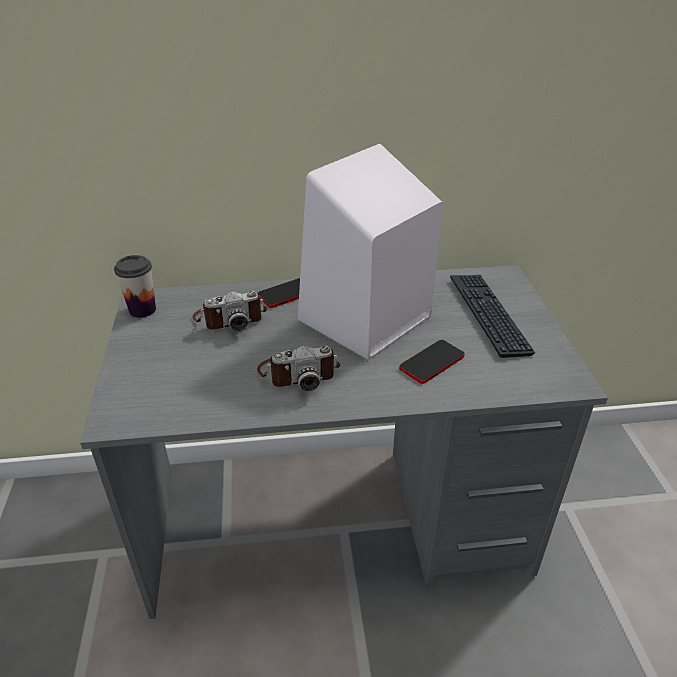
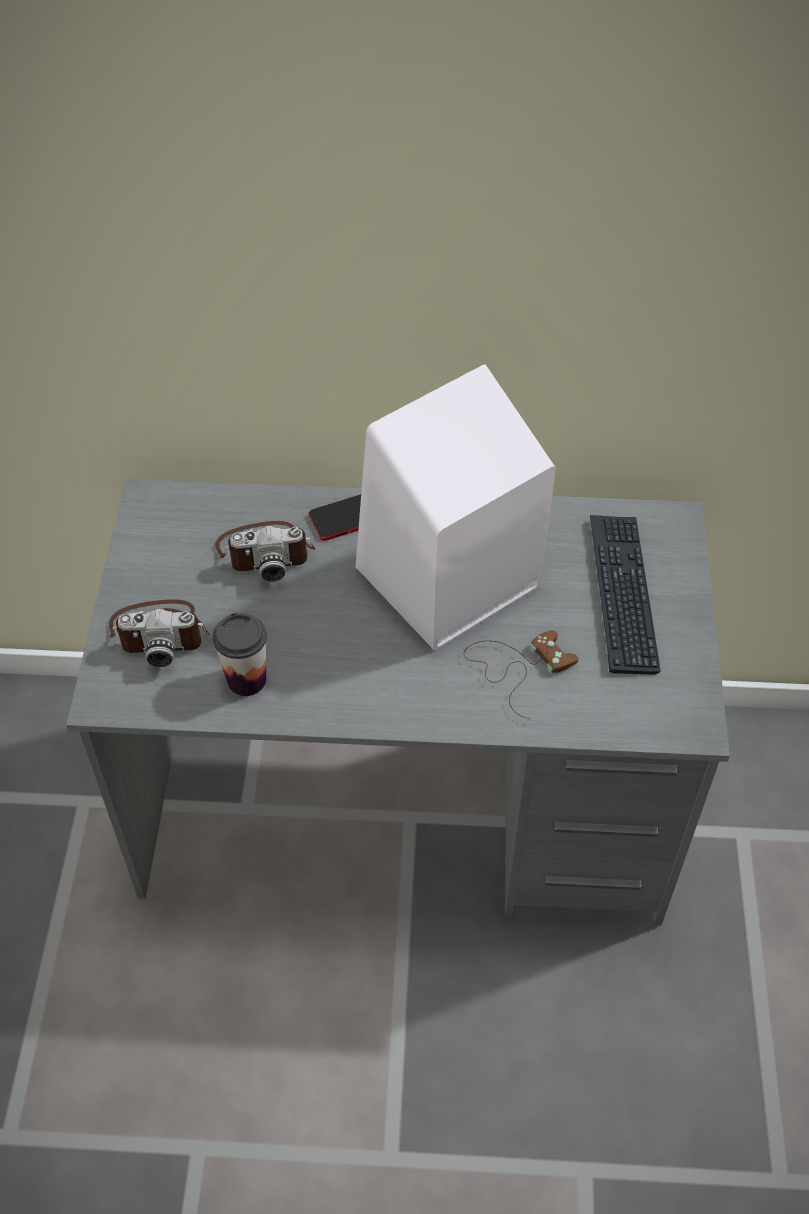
camera: 10 degrees right, 15 degrees up
(142, 310) = (150, 521): cup -> cup (246, 680)
(298, 372) = (340, 658): camera -> camera (160, 632)
(432, 362) = (517, 666): phone -> brown game controller

